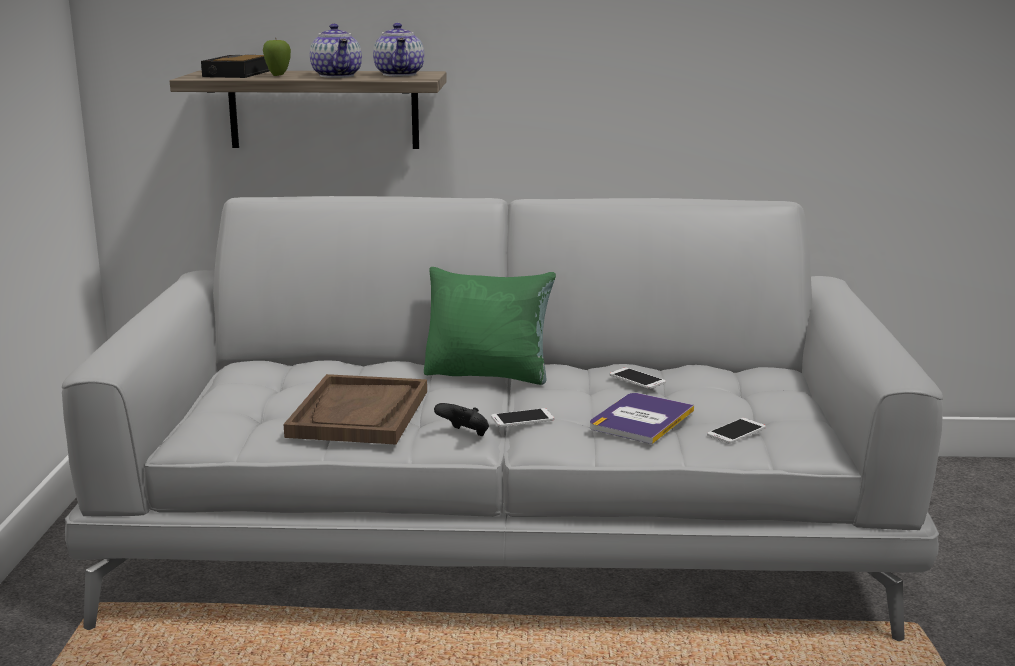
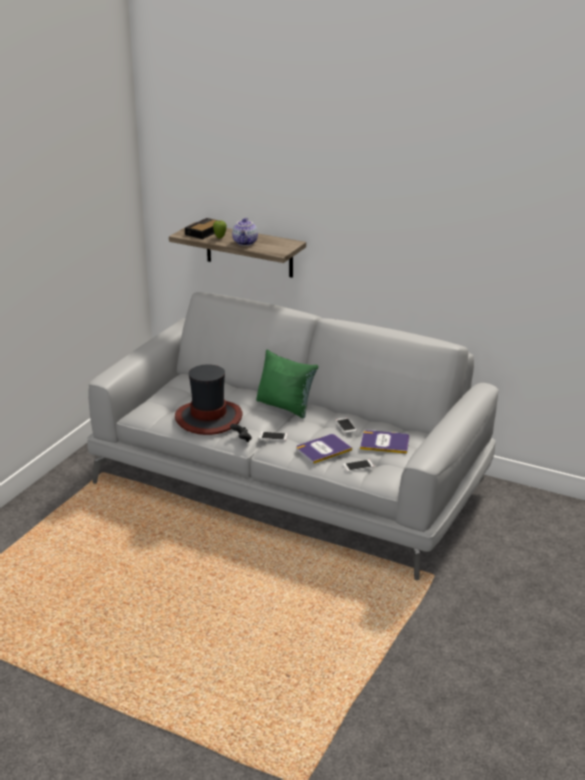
camera: 25 degrees right, 10 degrees up
(359, 414) = (208, 418): brown tray -> hat
(400, 74) = (276, 245): teapot -> none
(736, 390) = (385, 443): none -> book

